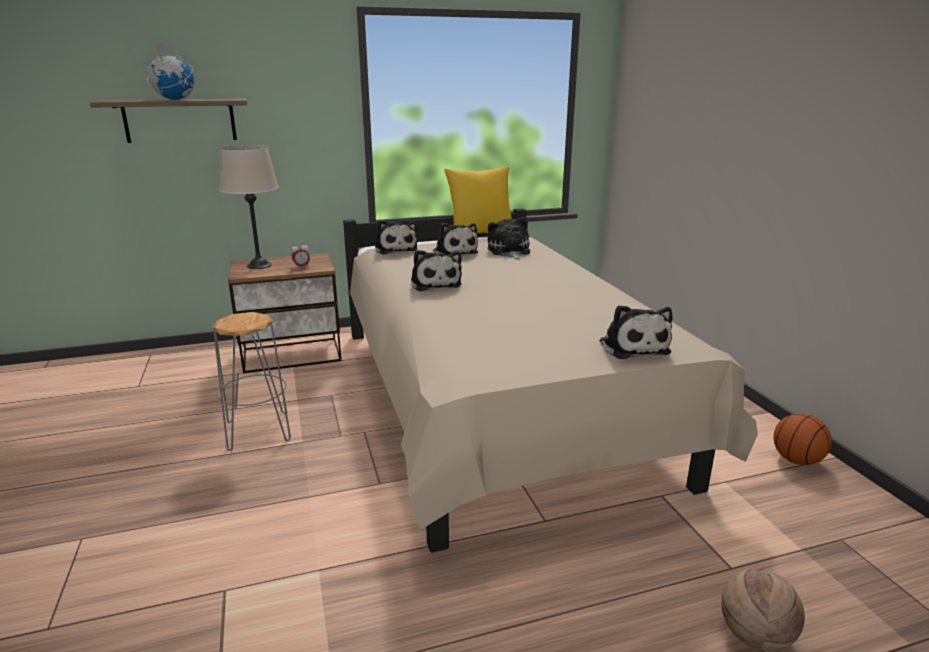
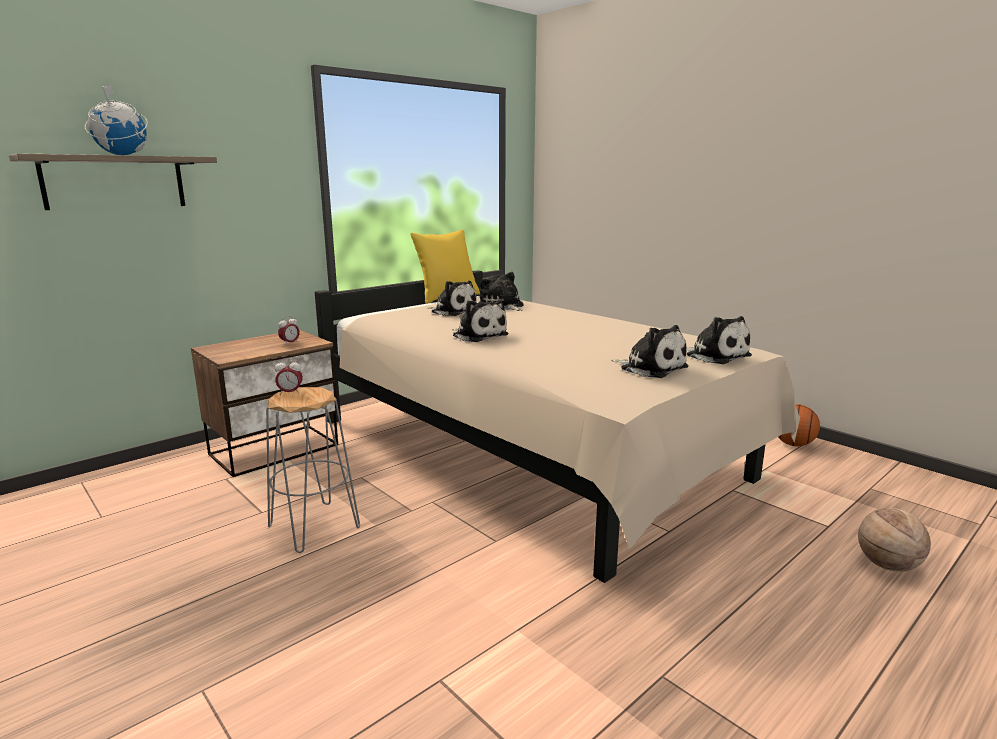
camera: 25 degrees left, 5 degrees down
(238, 316) = (290, 393): none -> alarm clock
(259, 265) = (236, 348): beige table lamp -> none
(395, 249) = (389, 315): plush toy -> plush toy (651, 368)

